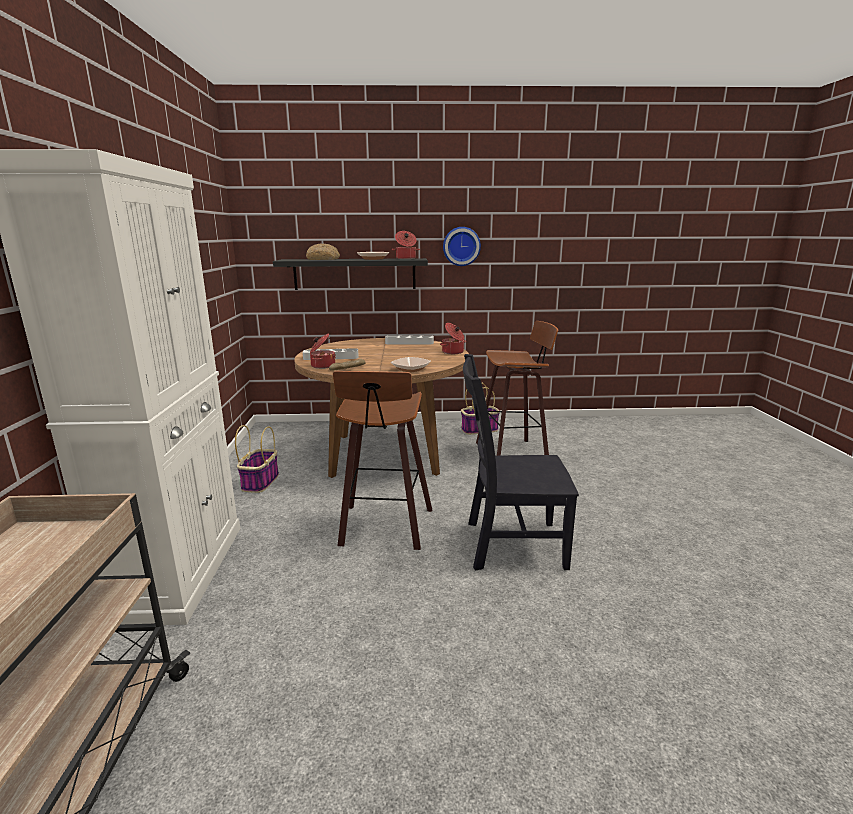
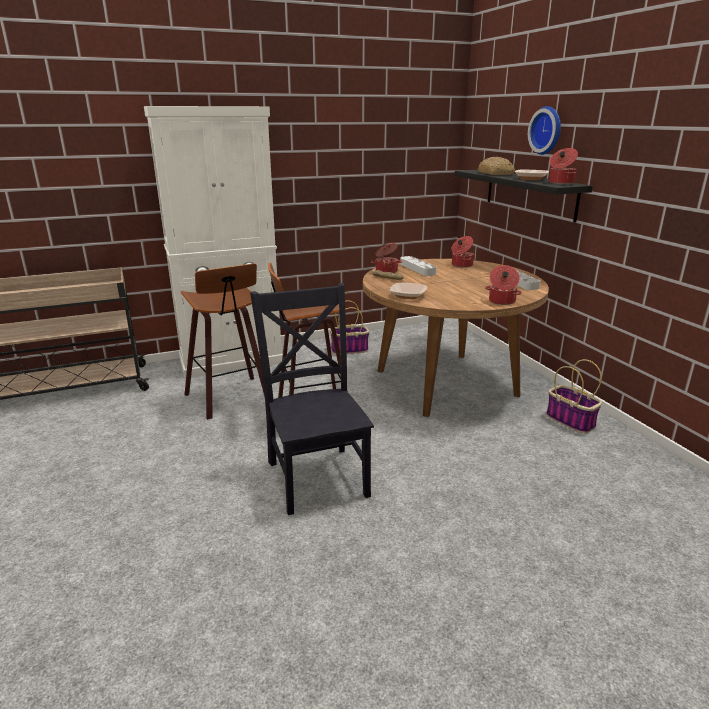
camera: 70 degrees right, 5 degrees up
(342, 347) = (461, 265): none -> cooking pot
(461, 246) = (632, 174): wall clock -> wall clock (547, 130)
(514, 453) = (527, 453): stool -> stool (231, 399)

